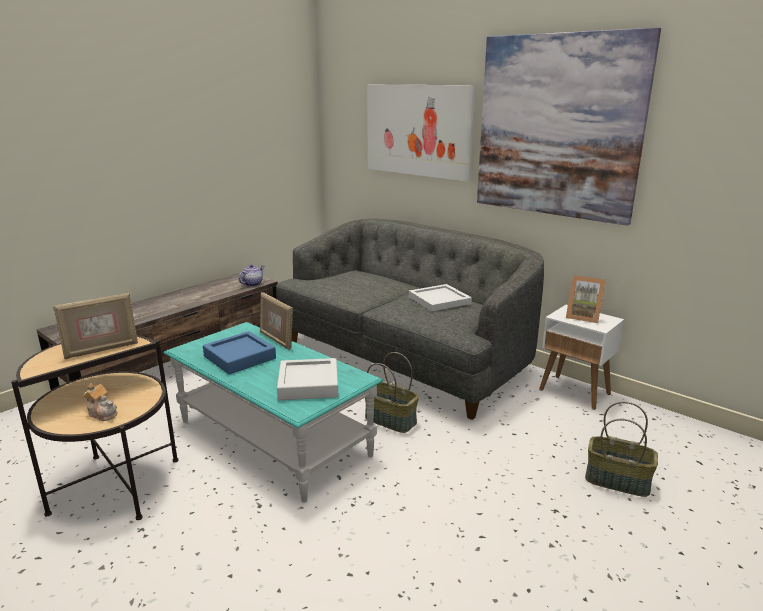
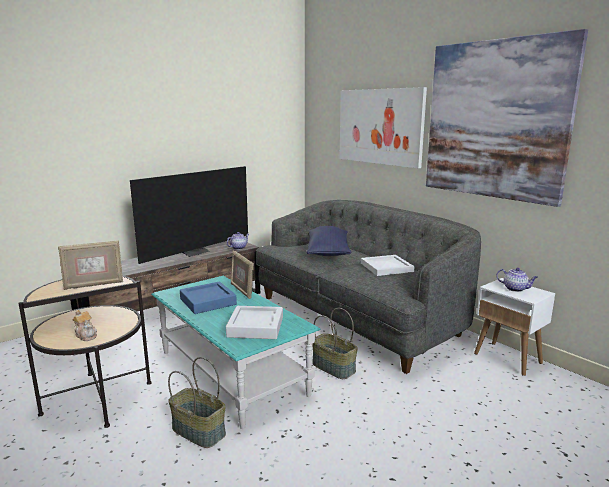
camera: 10 degrees right, 5 degrees down
(199, 293) = (195, 252): none -> television
(366, 284) = (328, 252): none -> blue pillow
(583, 317) = (515, 289): picture frame -> teapot
(618, 480) = (536, 443): basket -> basket (199, 431)

